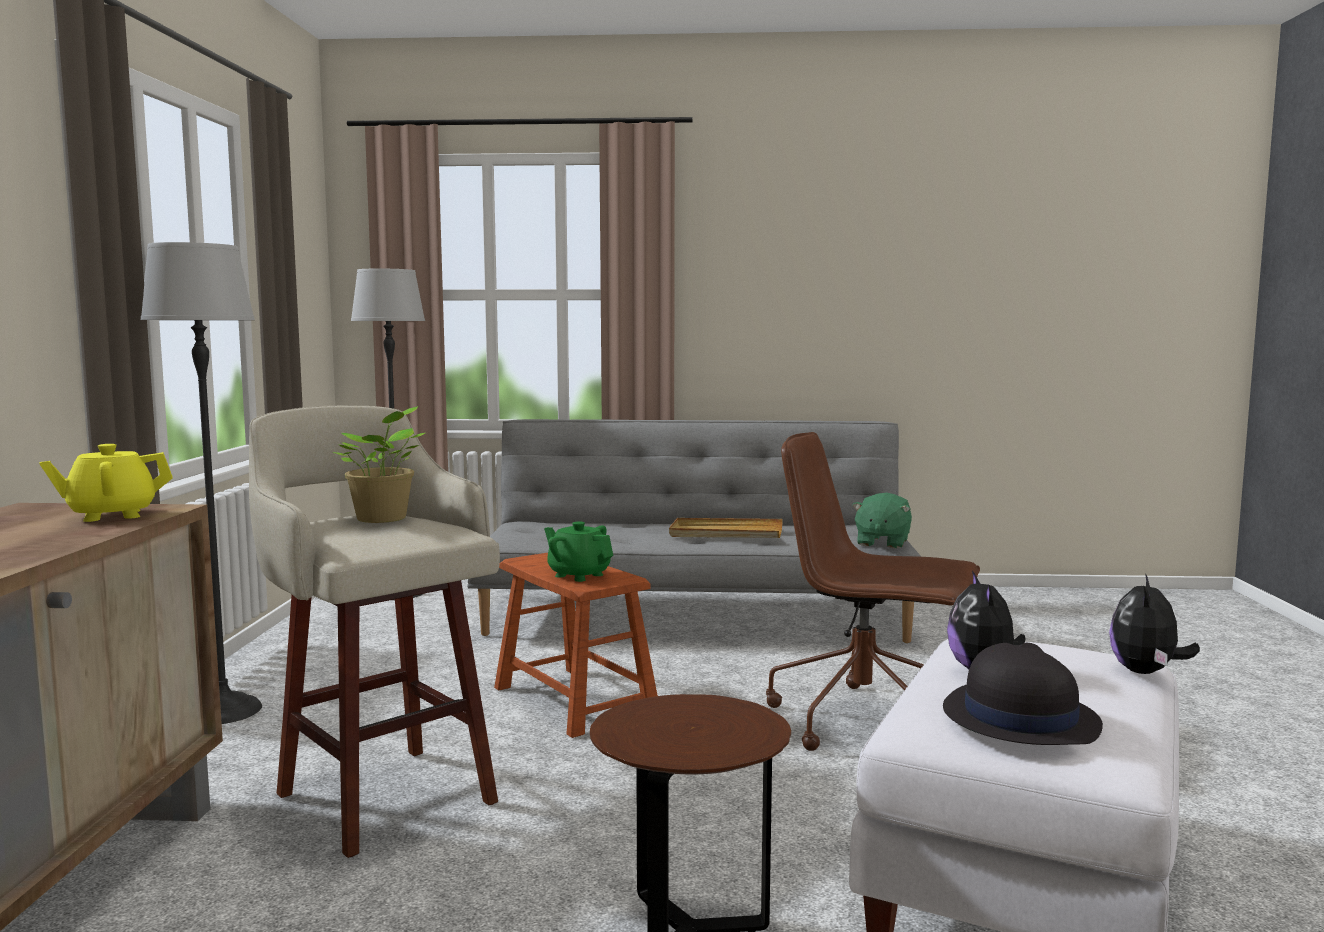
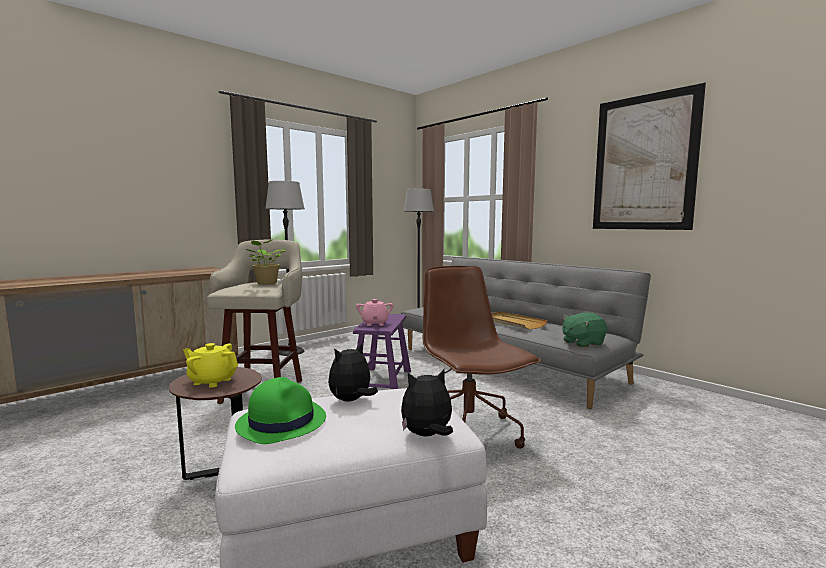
camera: 45 degrees right, 0 degrees up
(111, 515) = (202, 271): yellow teapot -> yellow teapot (212, 381)
(574, 700) = (382, 382): brown stool -> purple stool
(578, 575) = (375, 323): green teapot -> pink teapot
(855, 252) = (643, 163): none -> picture
(1018, 717) = (282, 422): black hat -> green hat

